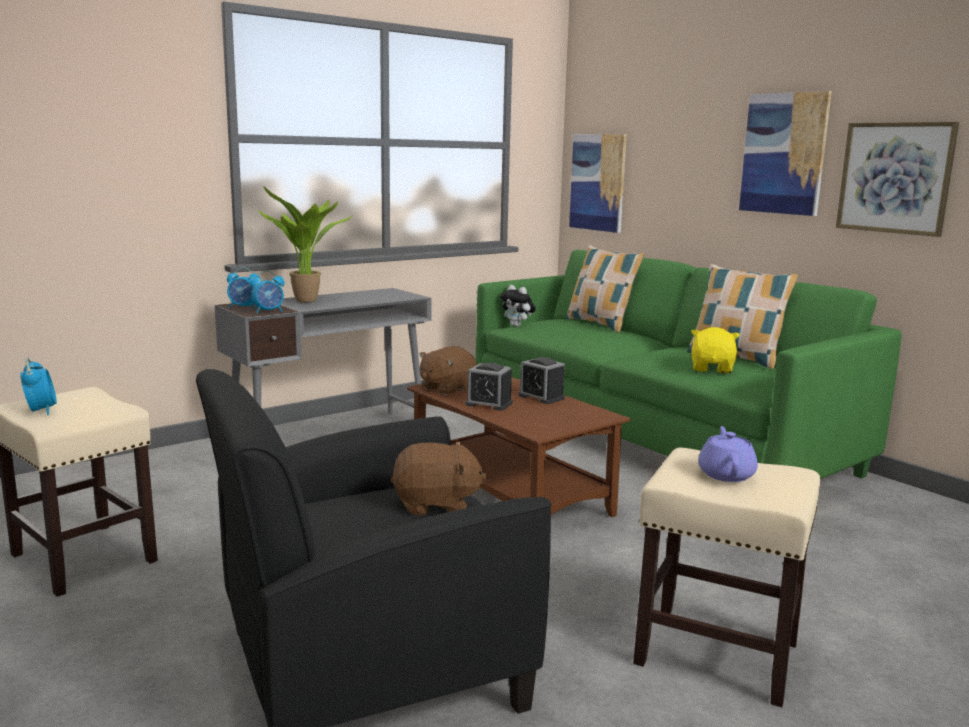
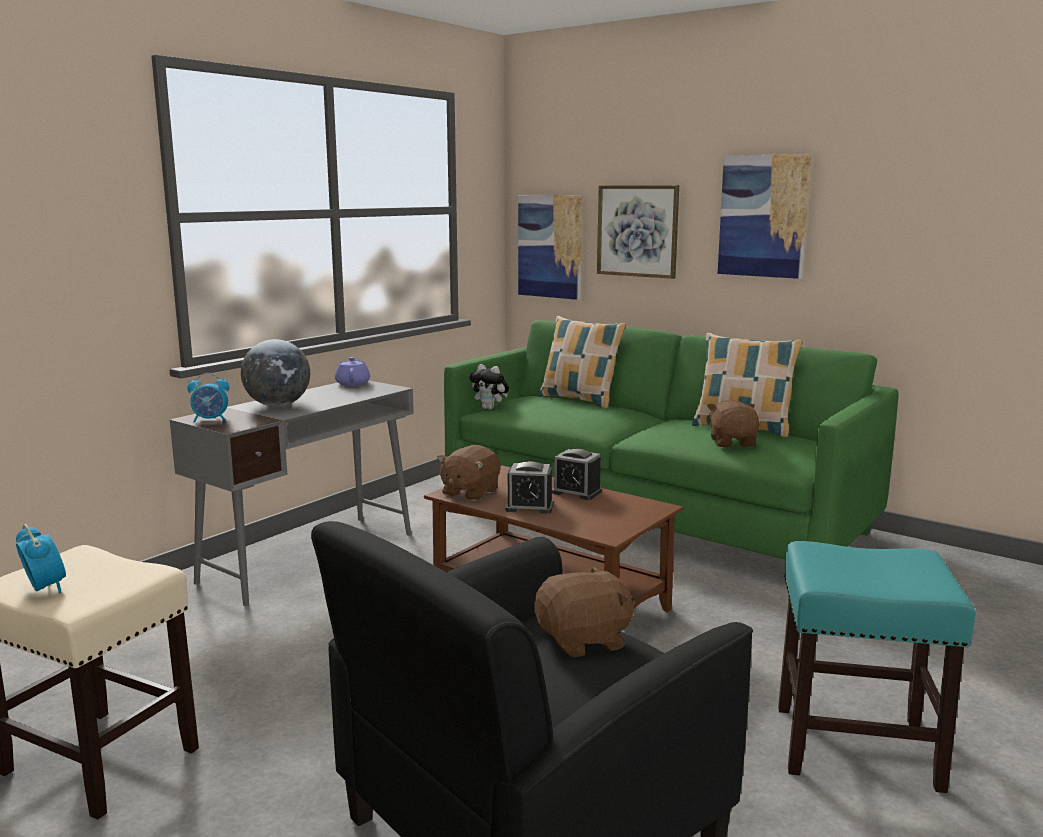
camera: 15 degrees left, 0 degrees up
(269, 311) = (247, 423): alarm clock -> none
(307, 301) = (278, 405): potted plant -> globe
(712, 368) = (733, 442): yellow plush toy -> brown plush toy
(714, 653) = (854, 747): beige stool -> turquoise stool
(726, 474) = (864, 566): purple teapot -> purple teapot (353, 383)
(895, 178) = (881, 240): picture -> picture (637, 231)

